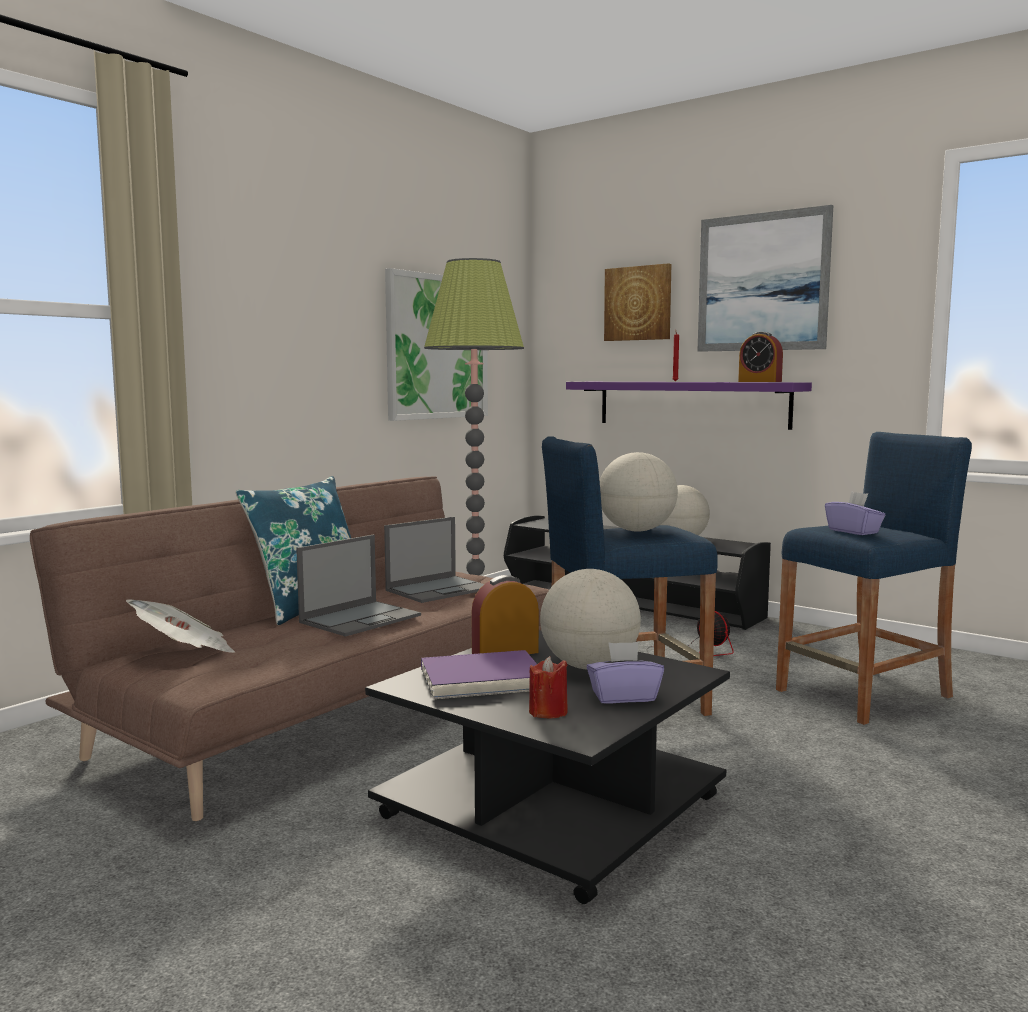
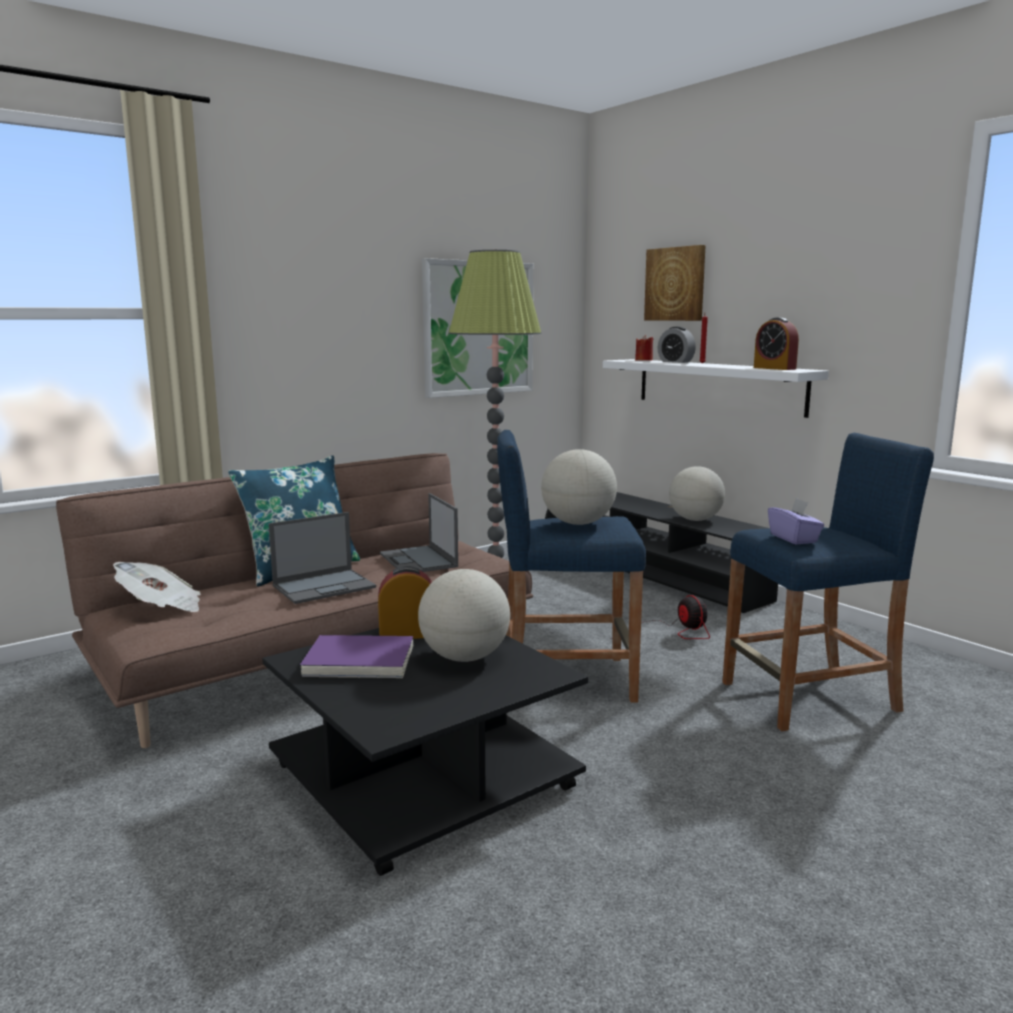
camera: 15 degrees right, 5 degrees up
(439, 589) = (419, 560): laptop -> laptop turned 90 degrees clockwise
(548, 712) = (381, 702): red candle -> red candle (643, 360)
(623, 696) = (461, 693): purple tissue box -> none
(644, 381) = (675, 362): none -> alarm clock
(691, 404) = (718, 386): purple shelf -> white shelf
(762, 282) = (787, 265): picture -> none

